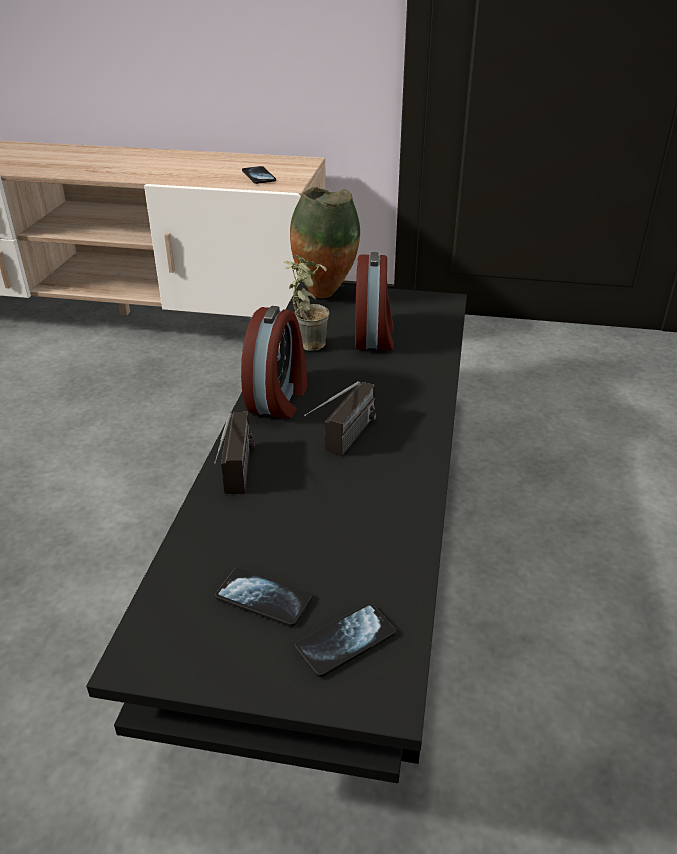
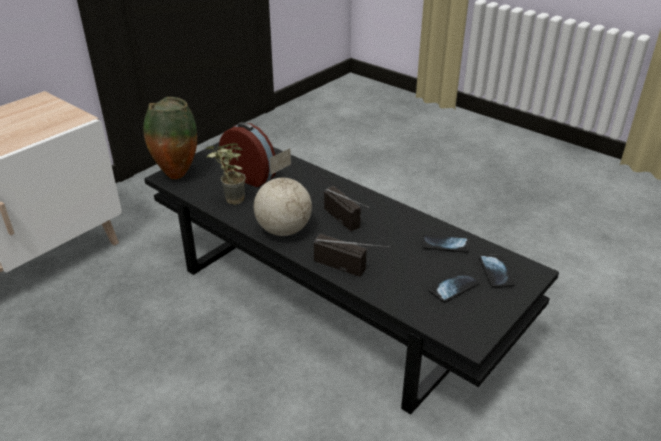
camera: 60 degrees left, 0 degrees up
(258, 176) = (39, 123): phone -> phone (445, 244)
(279, 399) = (283, 230): alarm clock -> globe

